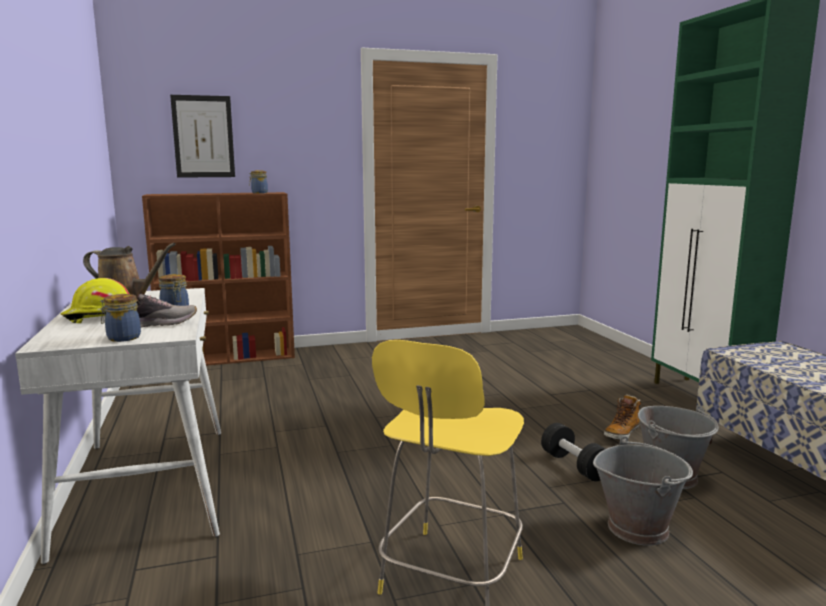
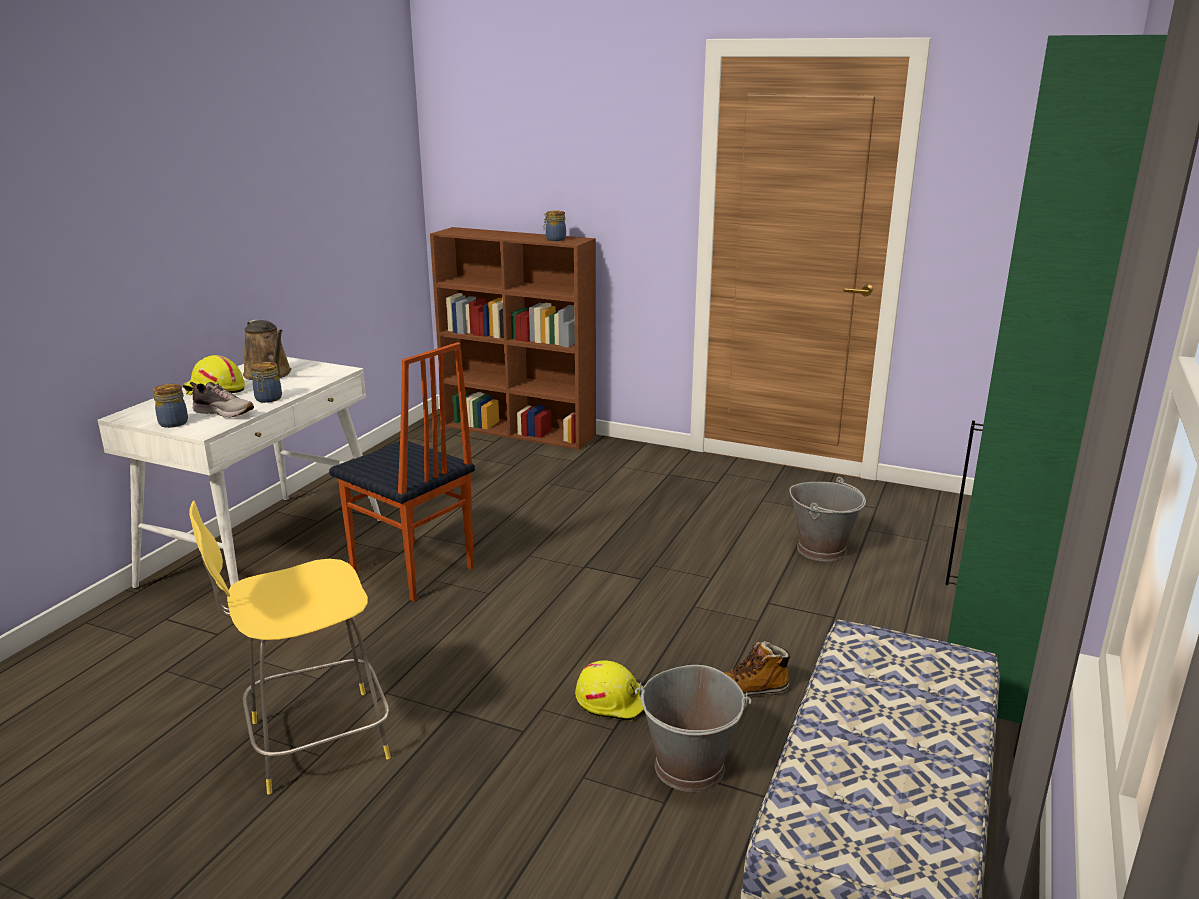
camera: 40 degrees right, 10 degrees up
(203, 136) = (510, 162): picture -> none
(309, 453) = (411, 571): none -> chair
(574, 466) = (612, 700): black dumbbell -> yellow hard hat
(637, 528) = (537, 794): grey bucket -> grey bucket (822, 549)

